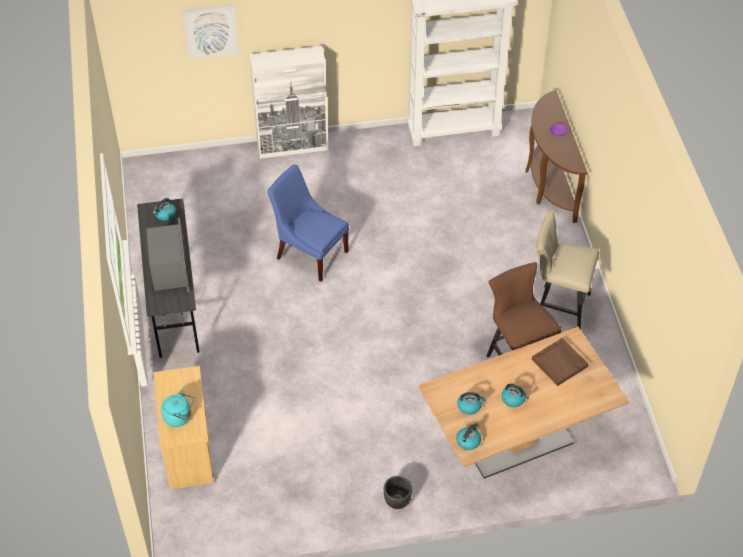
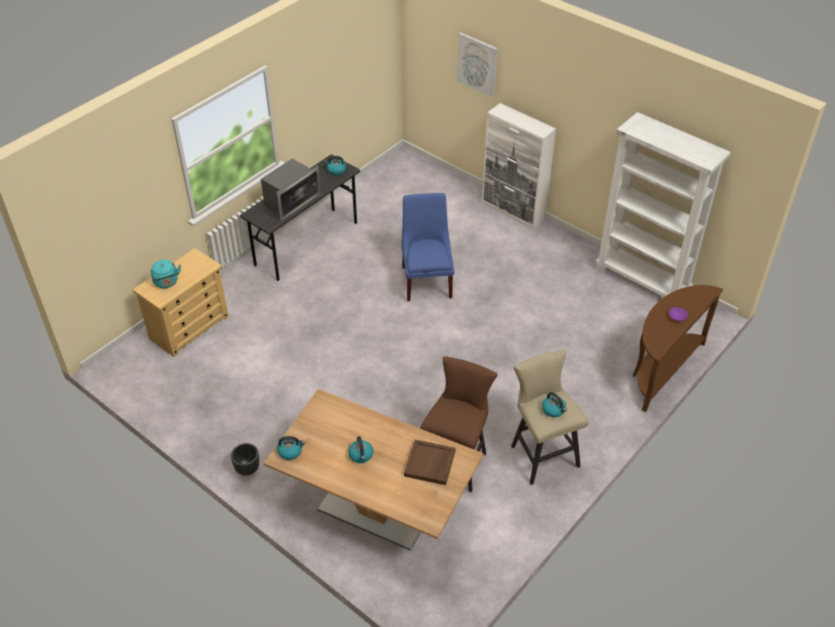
camera: 50 degrees right, 5 degrees down
(469, 406) = (326, 431): kettle -> kettle (554, 410)

